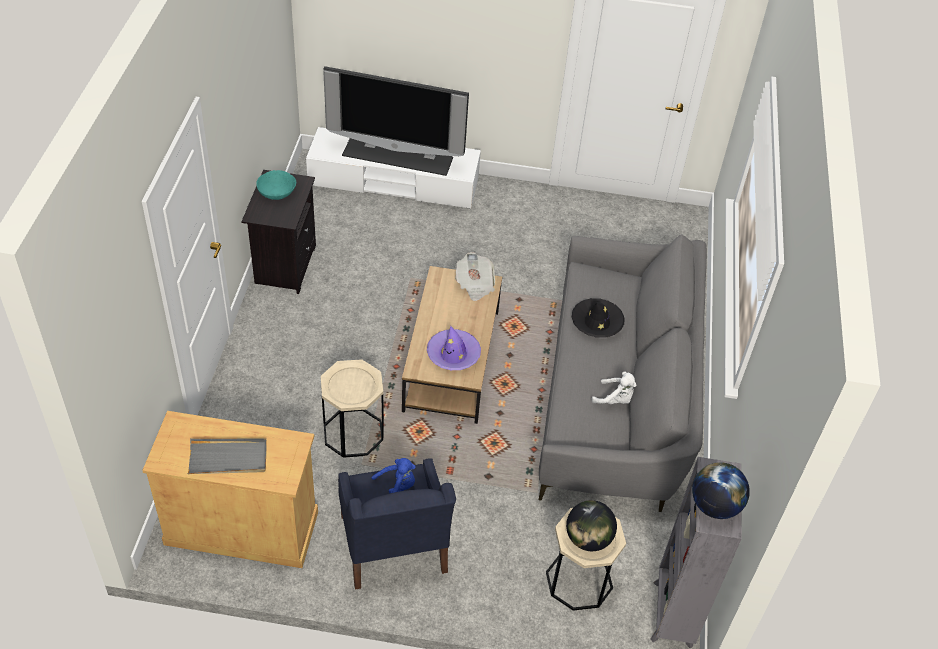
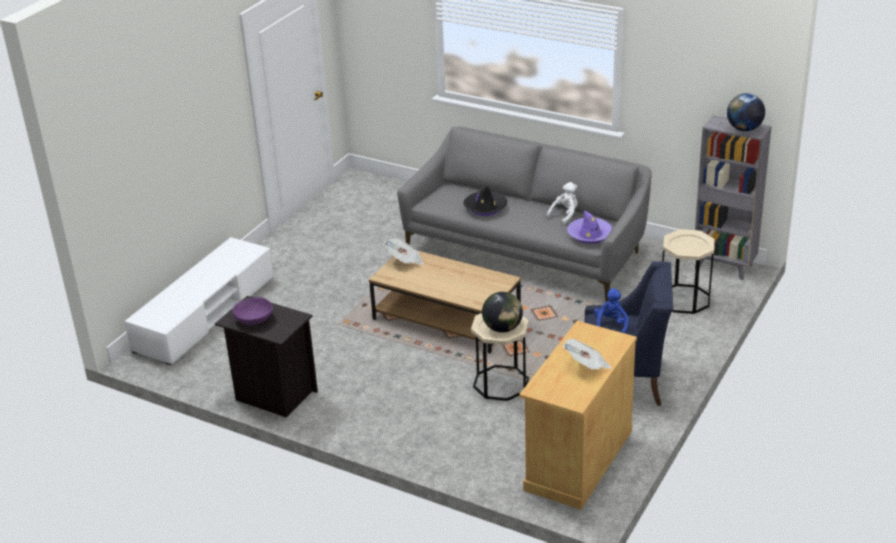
camera: 65 degrees left, 15 degrees down
(228, 458) = (587, 365): grey tray -> newspaper
(276, 192) = (254, 319): turquoise bowl -> purple bowl
(398, 155) = (204, 280): television -> none
(453, 354) = (477, 283): purple hat -> purple hat (590, 235)
(588, 539) = (690, 246): globe -> globe (502, 328)

